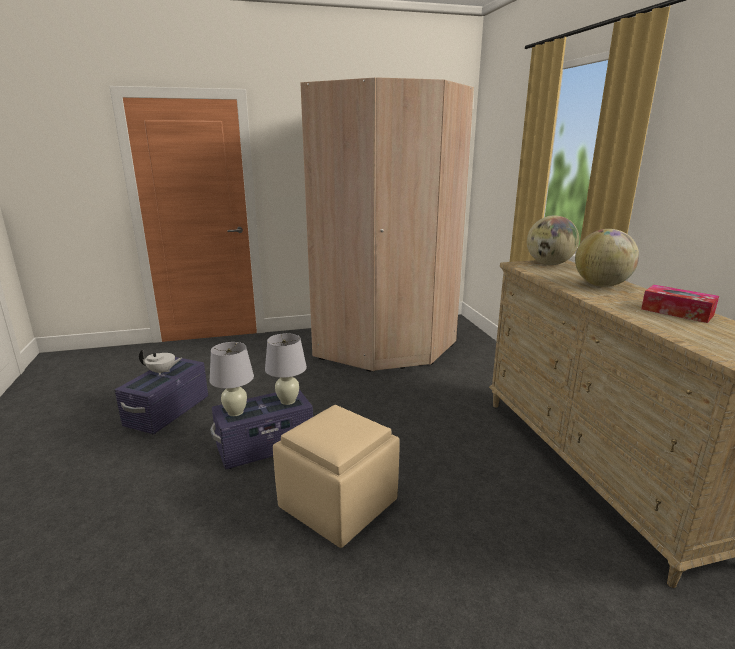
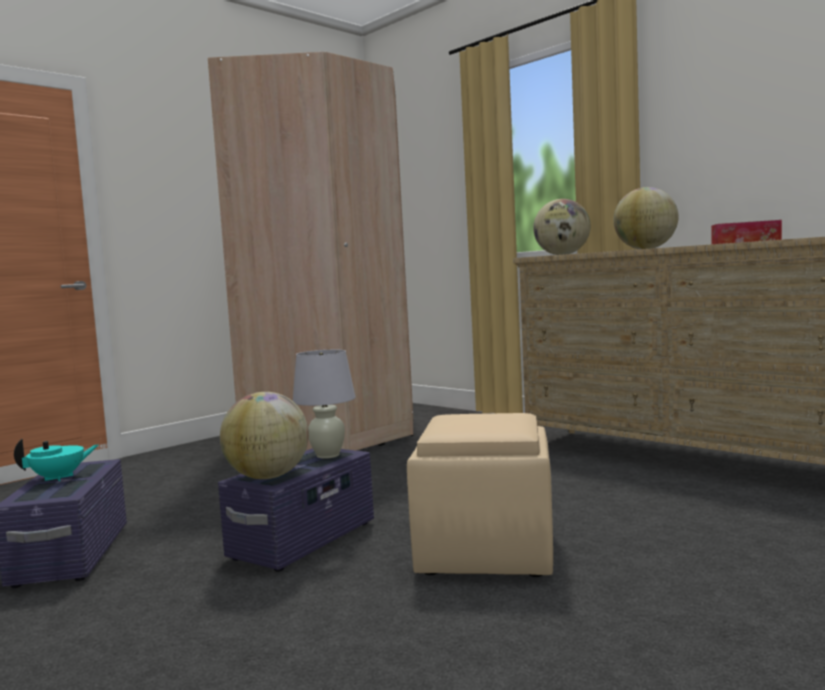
camera: 30 degrees left, 15 degrees down
(162, 372) = (59, 478): white teapot -> turquoise teapot
(235, 412) = (268, 477): white table lamp -> globe

